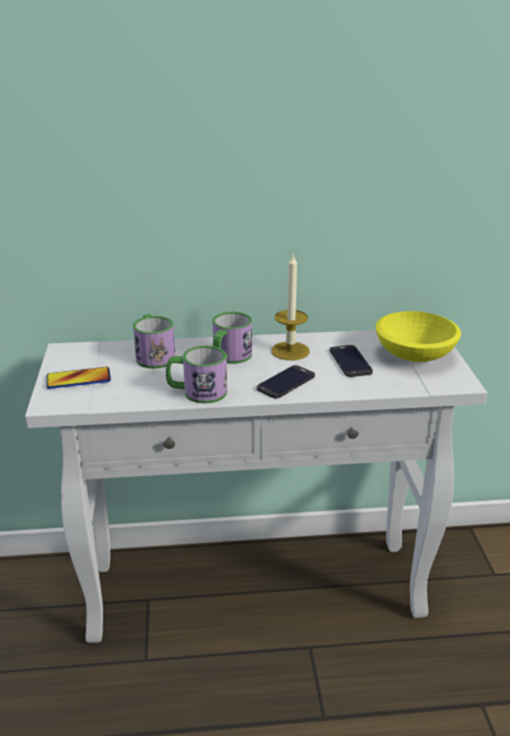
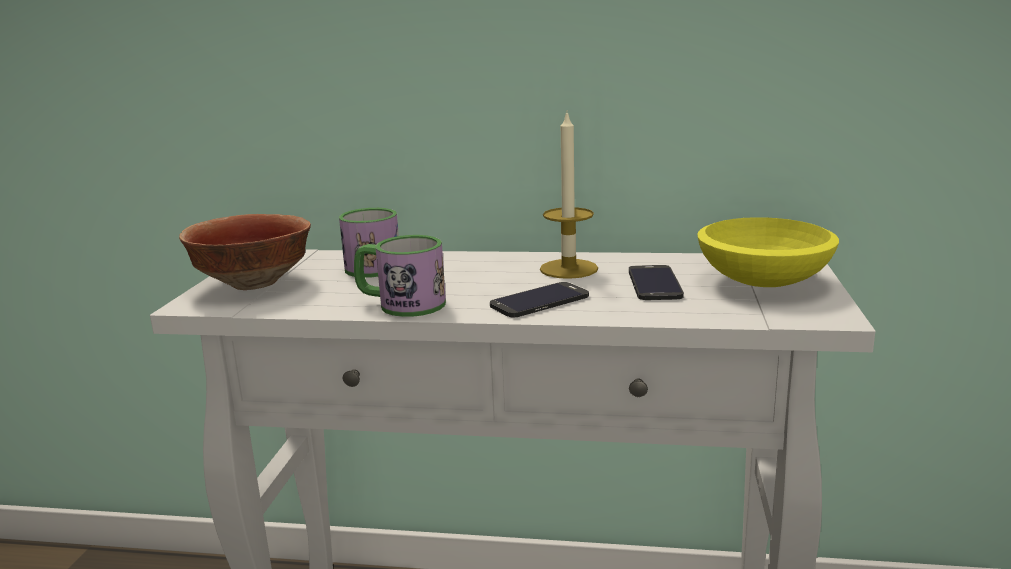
camera: 15 degrees right, 10 degrees down
(78, 379) = (254, 282): phone -> bowl
(229, 357) = (475, 271): mug -> none

